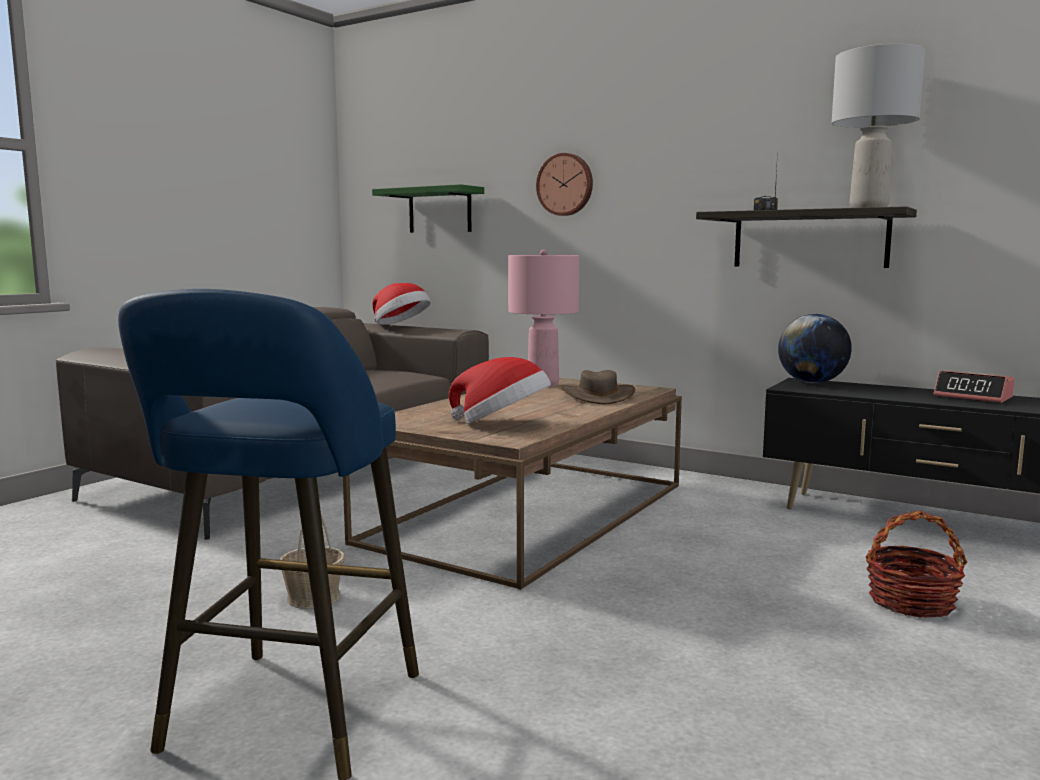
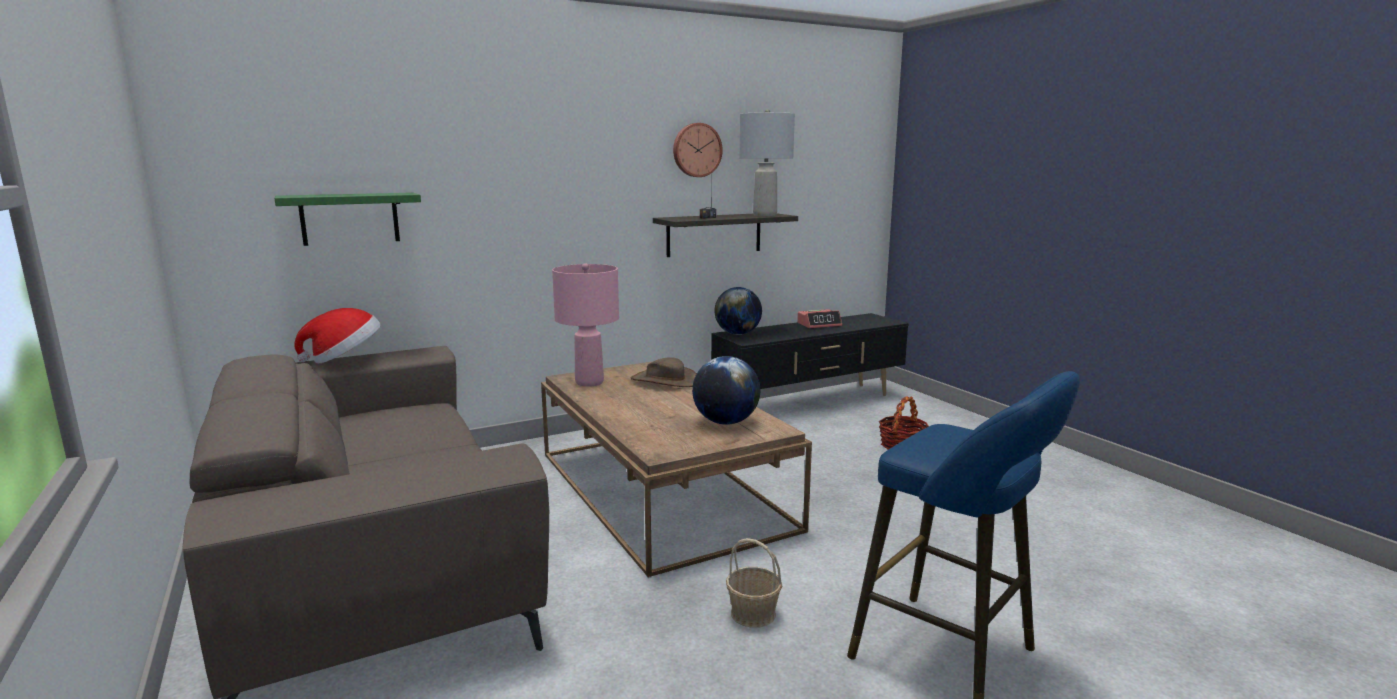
camera: 60 degrees left, 5 degrees up
(502, 424) = (725, 422): hat -> globe
(565, 184) = (514, 192): wall clock -> wall clock (696, 150)

